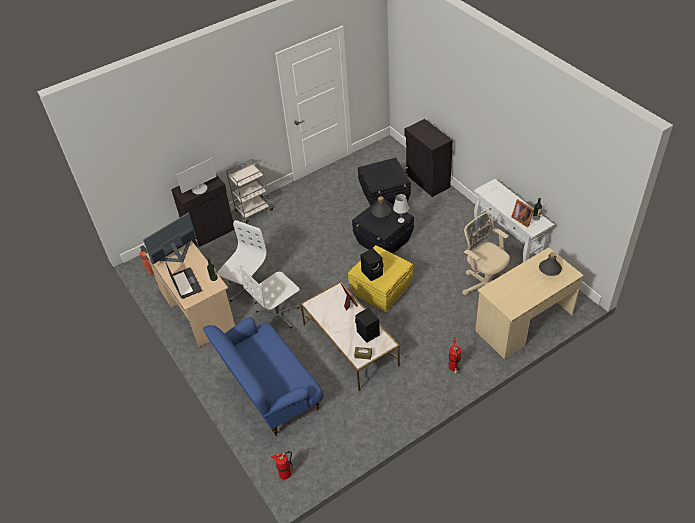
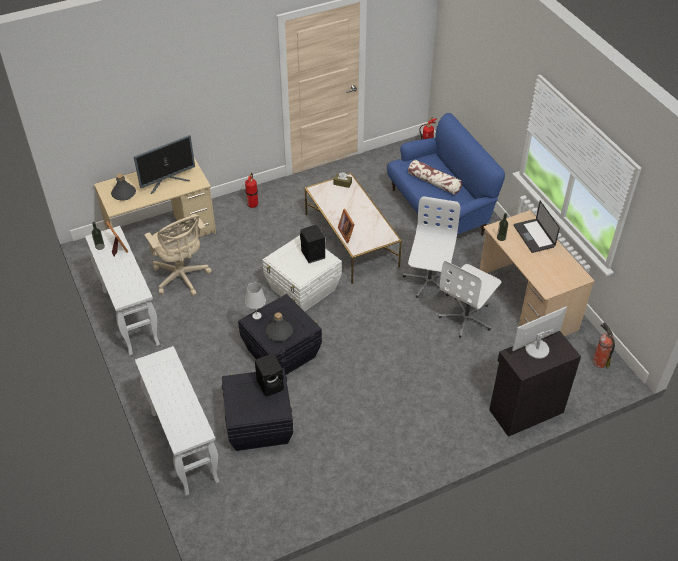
camera: 175 degrees left, 0 degrees up
(177, 256) = (552, 271): monitor -> monitor (168, 182)
(253, 211) = (462, 438): grey cart -> none
(272, 366) = (434, 182): none -> pillow
(278, 315) = (428, 281): white office chair -> white office chair turned 45 degrees counterclockwise
(367, 333) = (334, 201): black speaker -> black speaker (271, 384)
(381, 291) = (303, 290): yellow storage box -> white storage box
(427, 181) = (184, 446): black cabinet -> white console table

